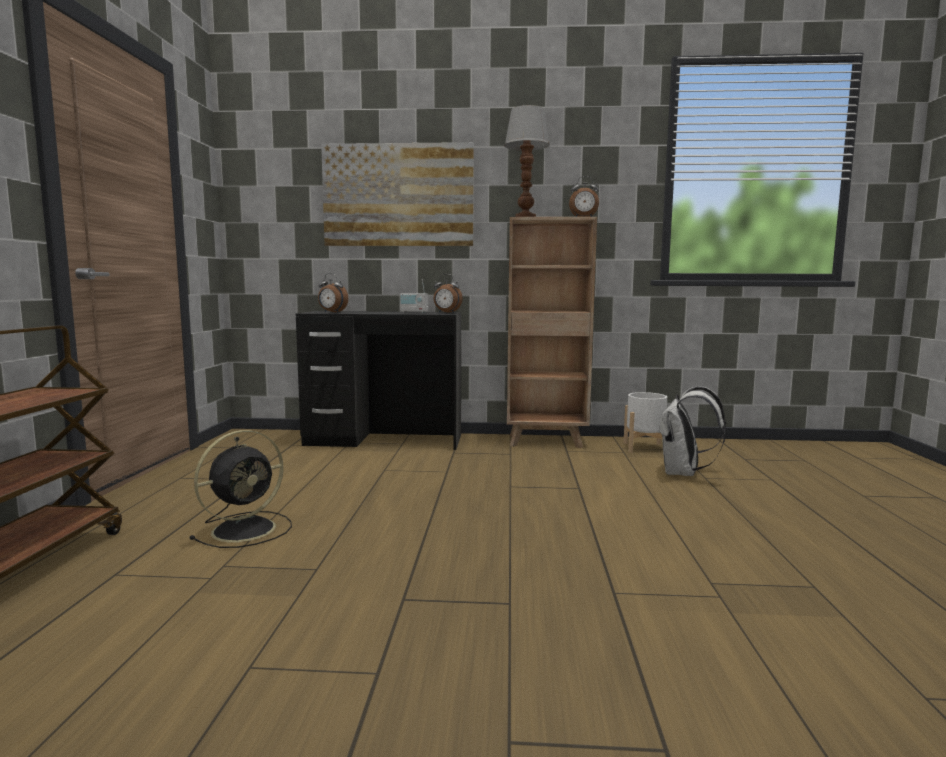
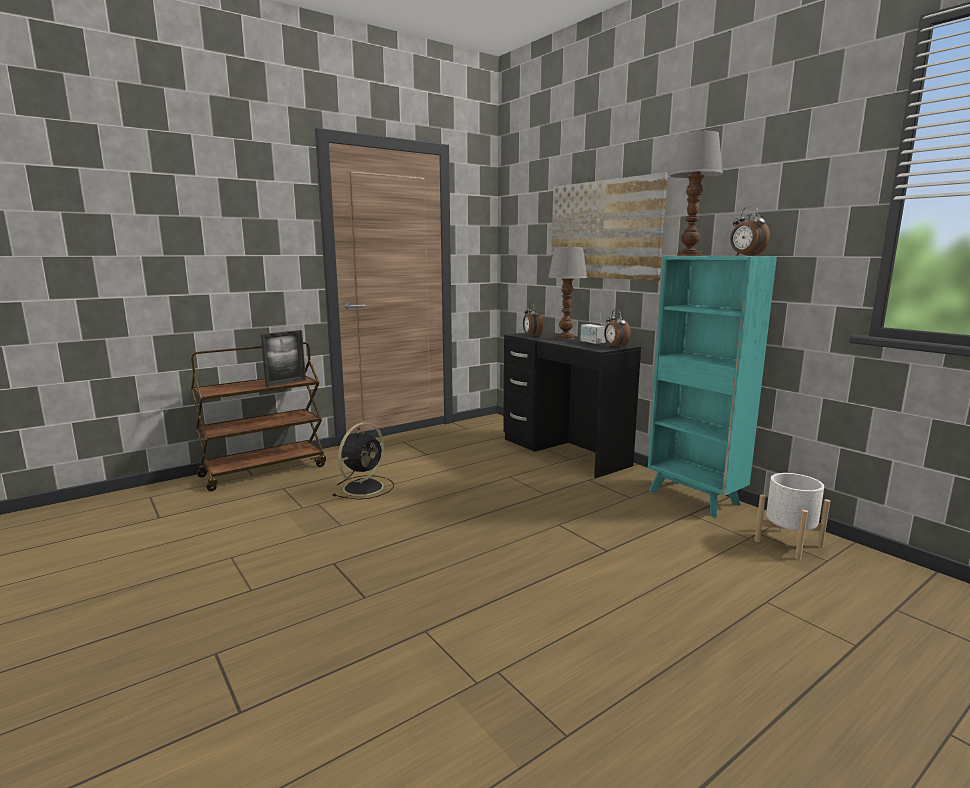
camera: 50 degrees right, 5 degrees up
(52, 397) = (286, 383): none -> picture frame
(246, 529) = (364, 487): black fan -> black fan turned 60 degrees counterclockwise
(371, 312) = (565, 338): none -> table lamp
(546, 442) = (694, 498): brown bookcase -> turquoise bookcase
(684, 473) = (753, 586): white backpack -> none

